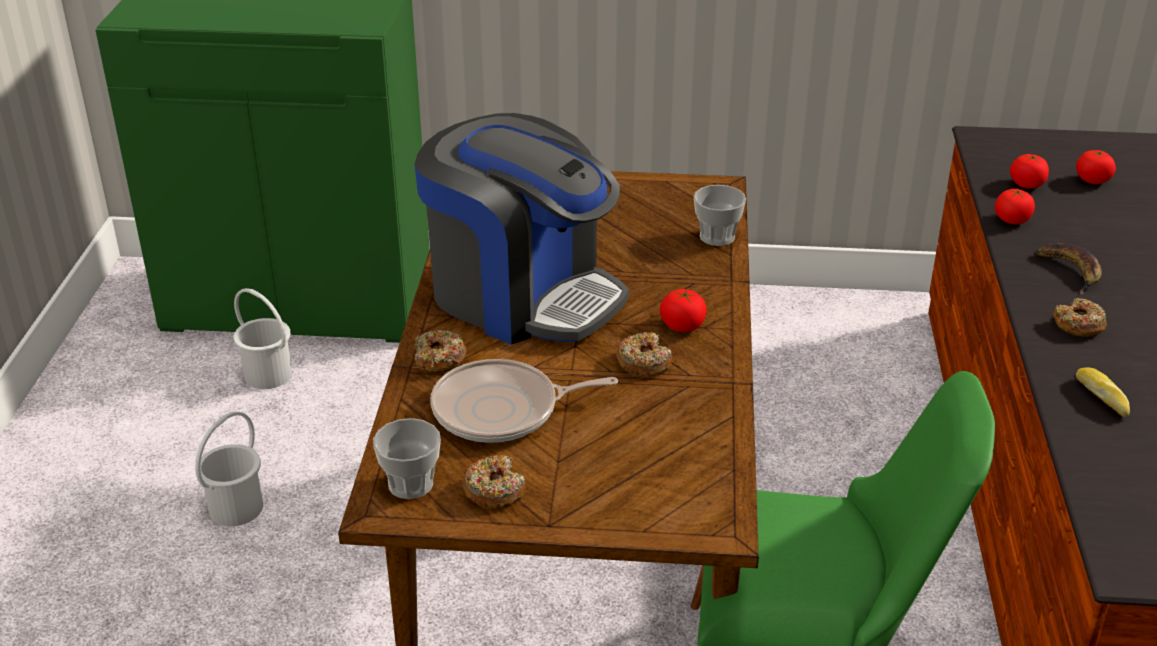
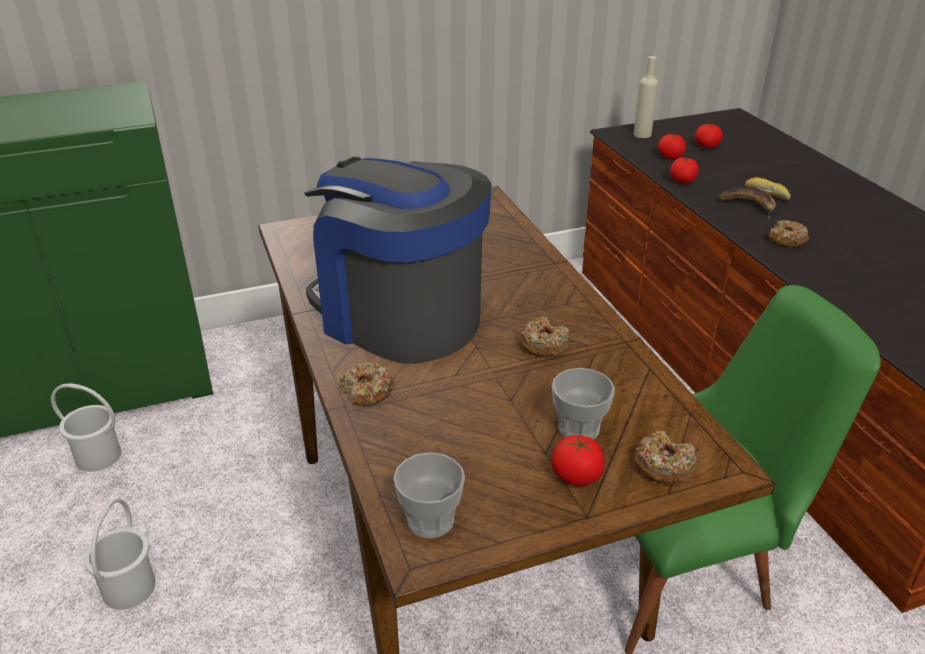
camera: 25 degrees left, 0 degrees up
(494, 490) = (512, 499): donut -> donut (663, 466)
(502, 410) = (459, 421): frying pan -> none
(523, 295) = (398, 316): coffee machine -> coffee machine turned 150 degrees counterclockwise
(682, 326) = (548, 307): tomato -> tomato (576, 476)
(717, 237) = (515, 233): cup -> cup (579, 428)
(1017, 146) = (642, 134): none -> beige bottle
(1102, 398) = (848, 285): bread -> bread (767, 194)

